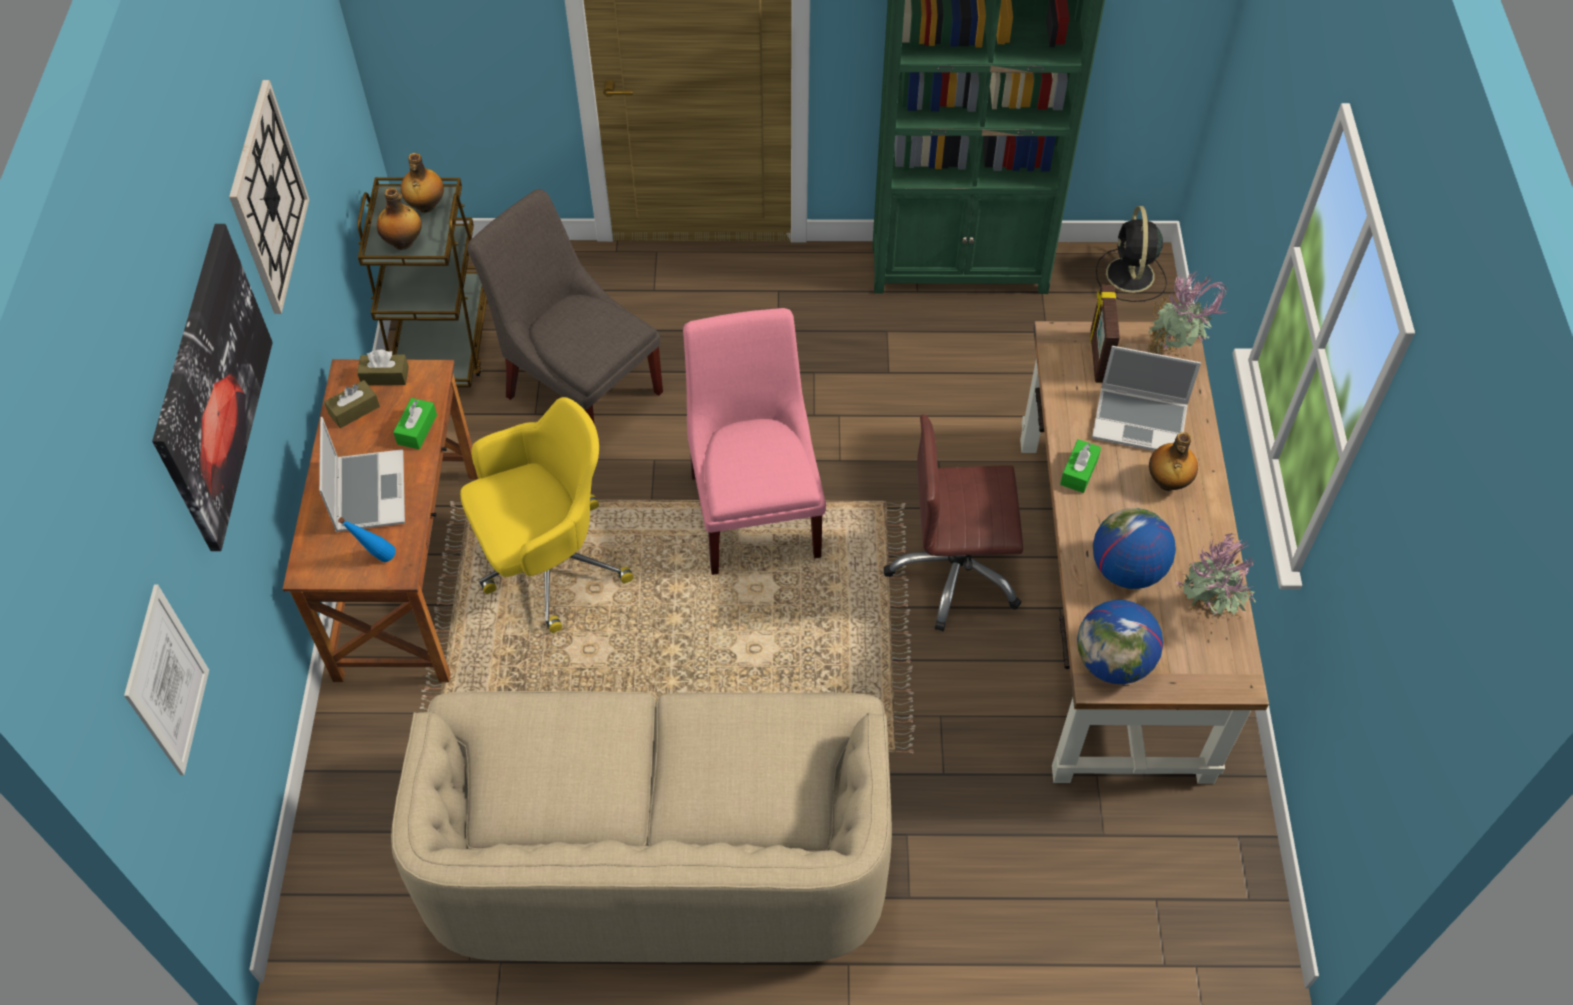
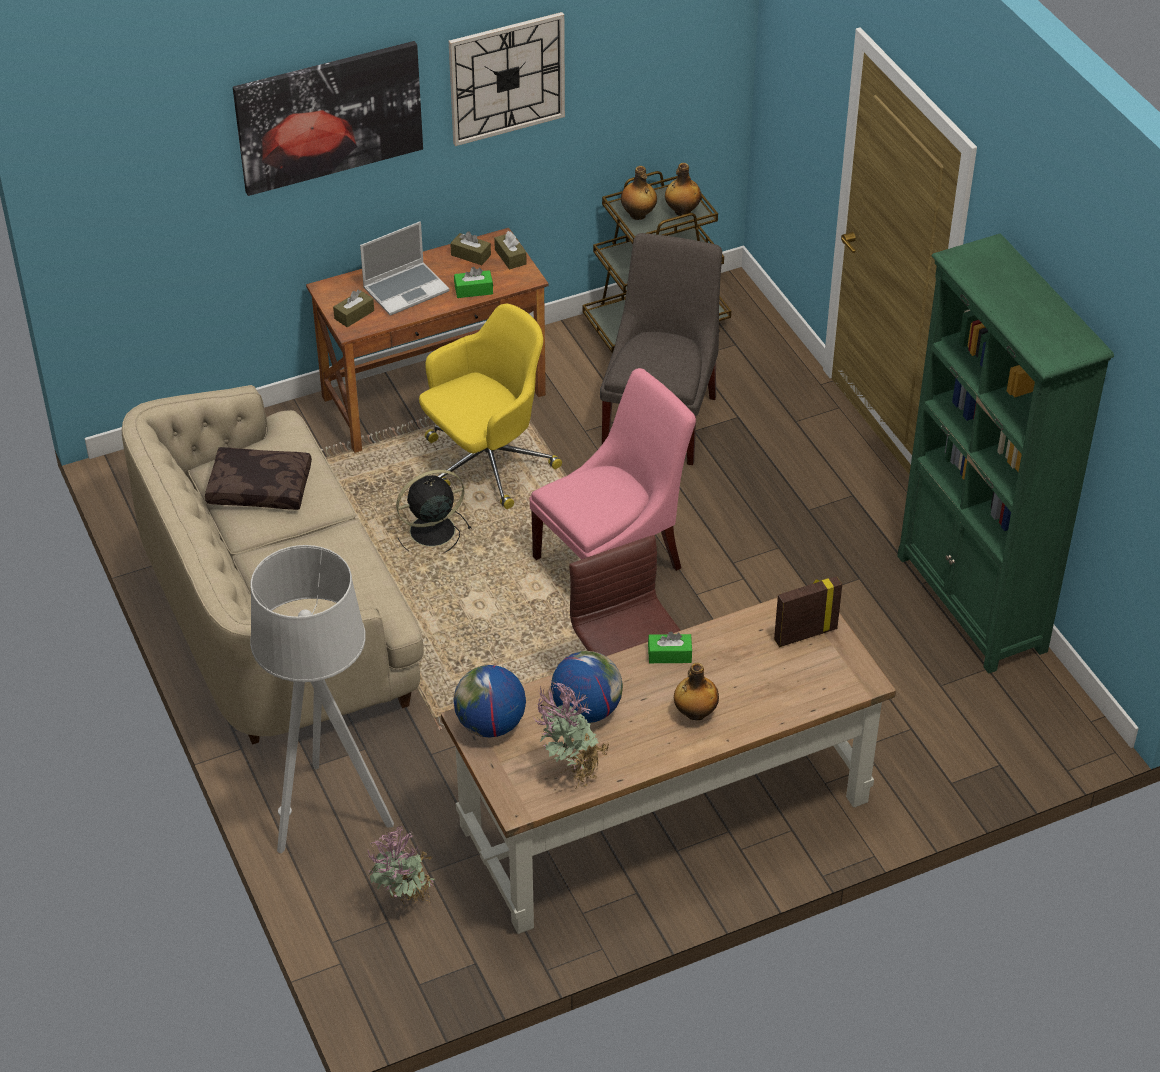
camera: 65 degrees right, 10 degrees down
(167, 681) = (137, 207): picture -> none
(376, 558) = (354, 315): blue bottle -> brown tissue box
(548, 563) = (486, 464): yellow office chair -> yellow office chair turned 75 degrees counterclockwise
(559, 773) = (261, 487): none -> brown pillow
(984, 904) = (329, 813): none -> grey floor lamp
(1130, 276) = (1058, 727): black fan -> black fan (430, 531)
(1141, 422) = (750, 680): laptop -> none
(1172, 356) = (840, 682): potted plant -> potted plant (404, 902)

